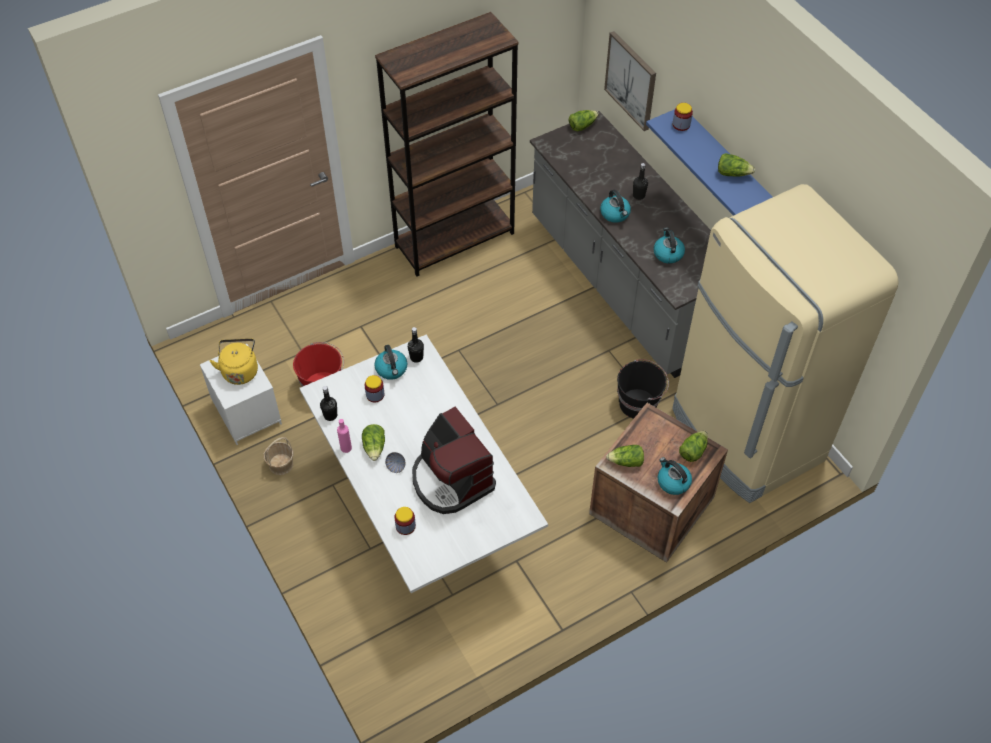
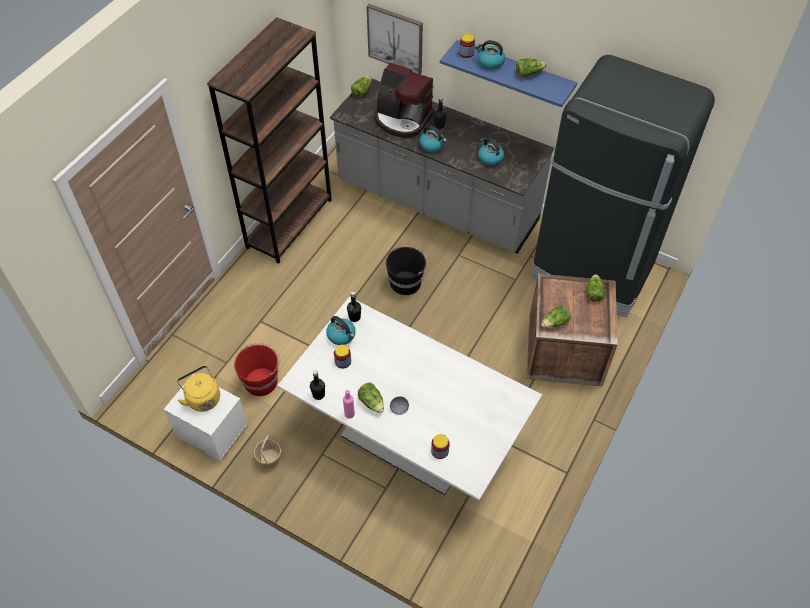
camera: 30 degrees left, 0 degrees up
(451, 480) = (448, 397): coffee machine -> coffee machine (403, 119)
(638, 403) = (505, 283): black bucket -> black bucket (406, 282)
(673, 482) = (596, 321): kettle -> kettle (490, 62)
(745, 437) = (592, 272): beige fridge -> black fridge

